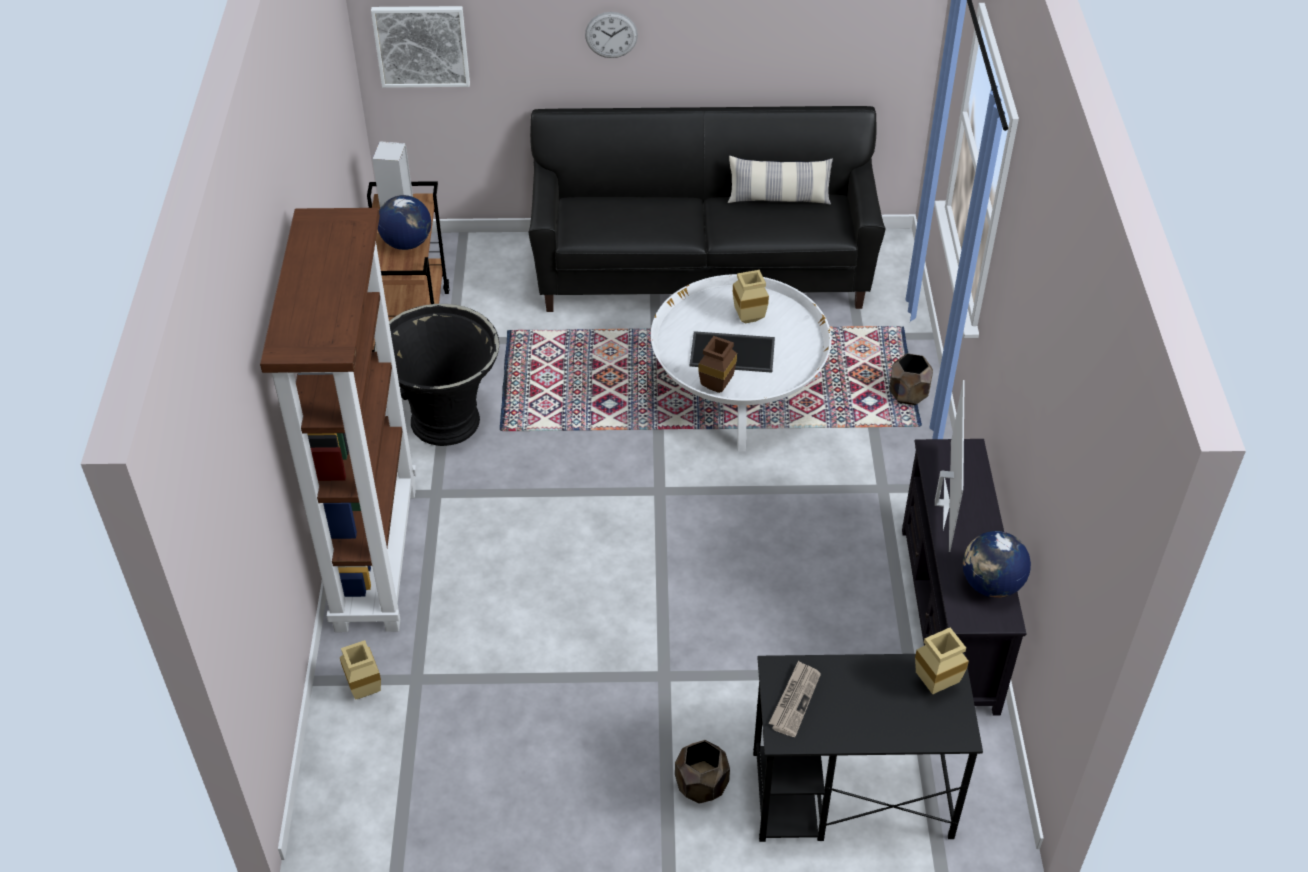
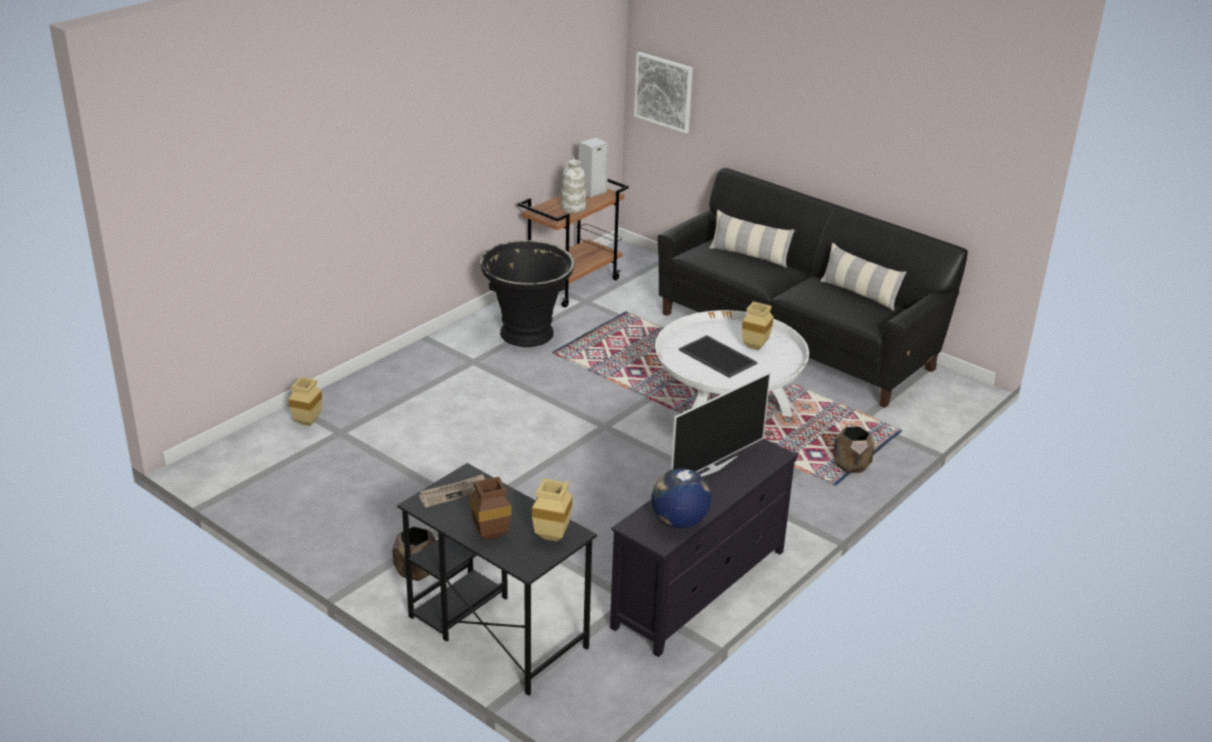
camera: 40 degrees right, 15 degrees down
(375, 555) = (400, 370): brown bookcase -> none
(406, 243) = (573, 208): globe -> white vase
(611, 35) = (784, 121): wall clock -> none
(630, 205) = (749, 256): none -> pillow
(716, 385) = (681, 366): brown vase -> brown vase (492, 534)

